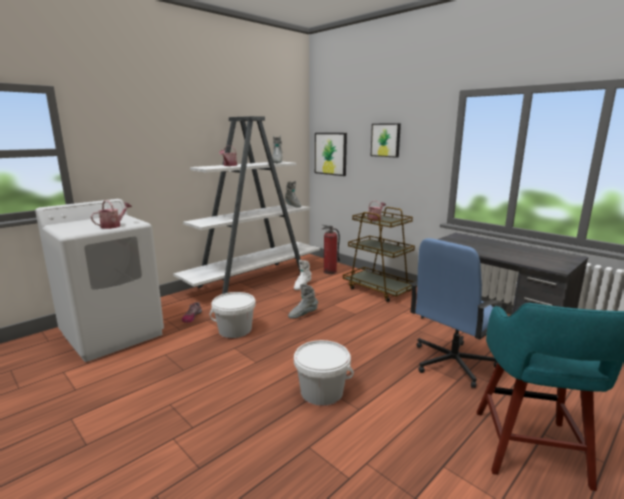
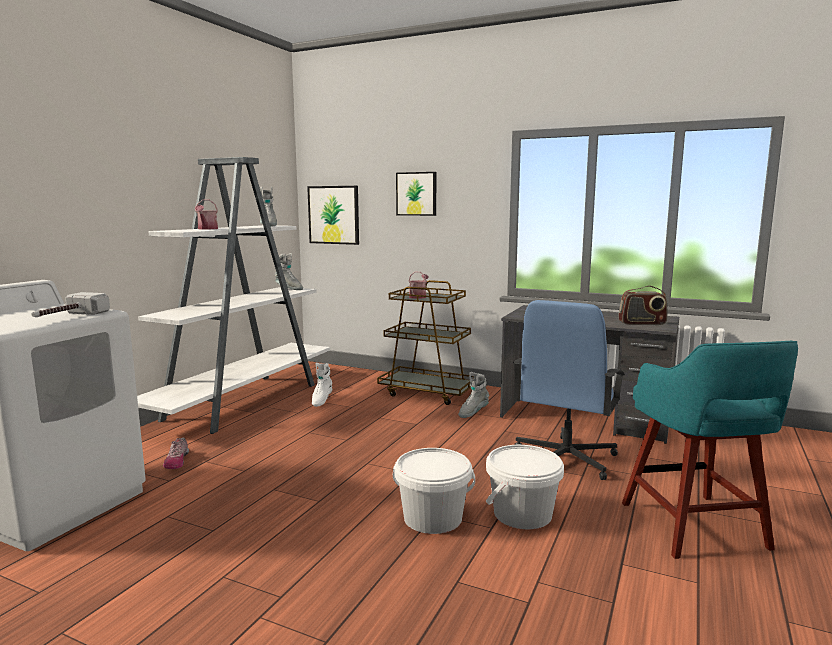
camera: 20 degrees left, 5 degrees down
(113, 226) = (68, 317): watering can -> hammer
(235, 330) = (259, 467): white bucket -> white bucket (522, 514)
(303, 314) = (346, 434): grey boot -> grey boot (473, 412)
(330, 272) = (349, 379): fire extinguisher -> none
(543, 261) = (642, 323): none -> radio

